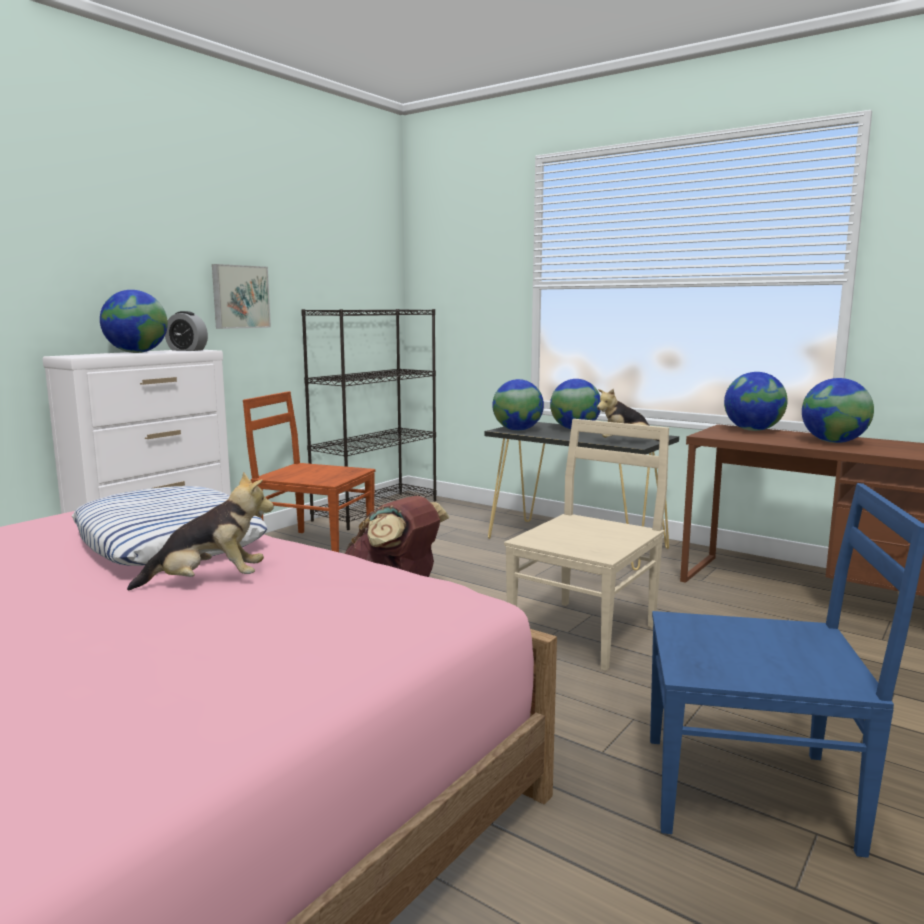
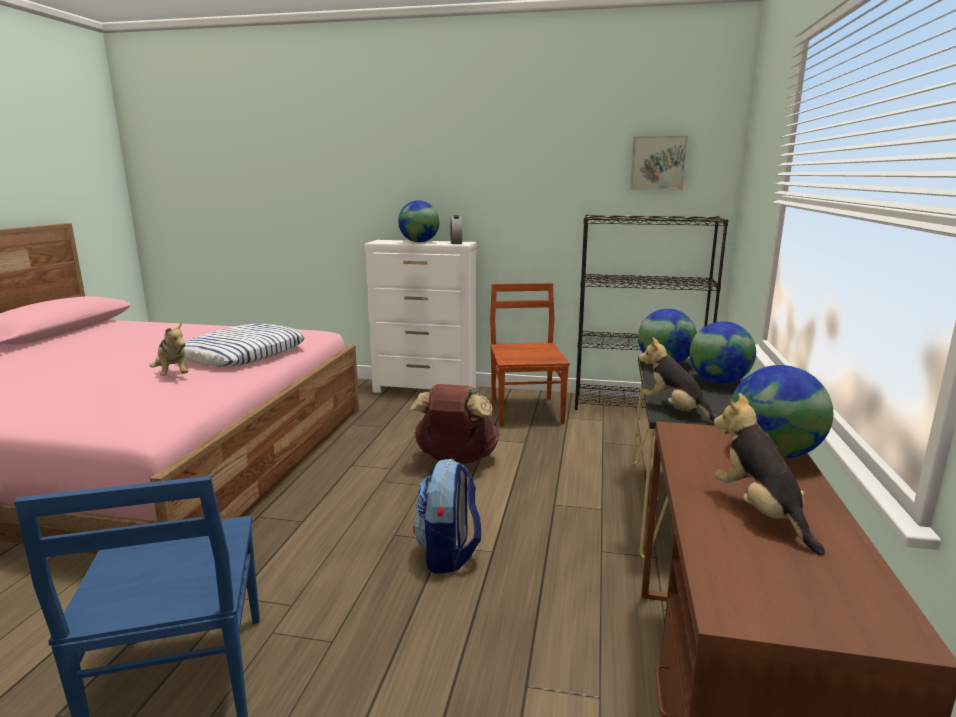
camera: 65 degrees right, 5 degrees up
(239, 297) = (525, 203): picture -> picture (658, 163)
(585, 632) = (448, 554): beige chair -> backpack
(833, 442) = (760, 512): globe -> plush toy

